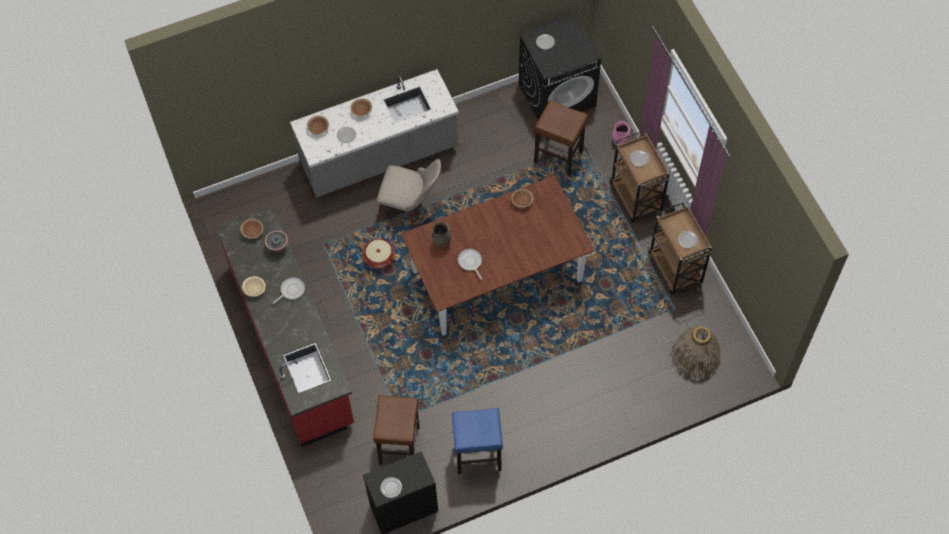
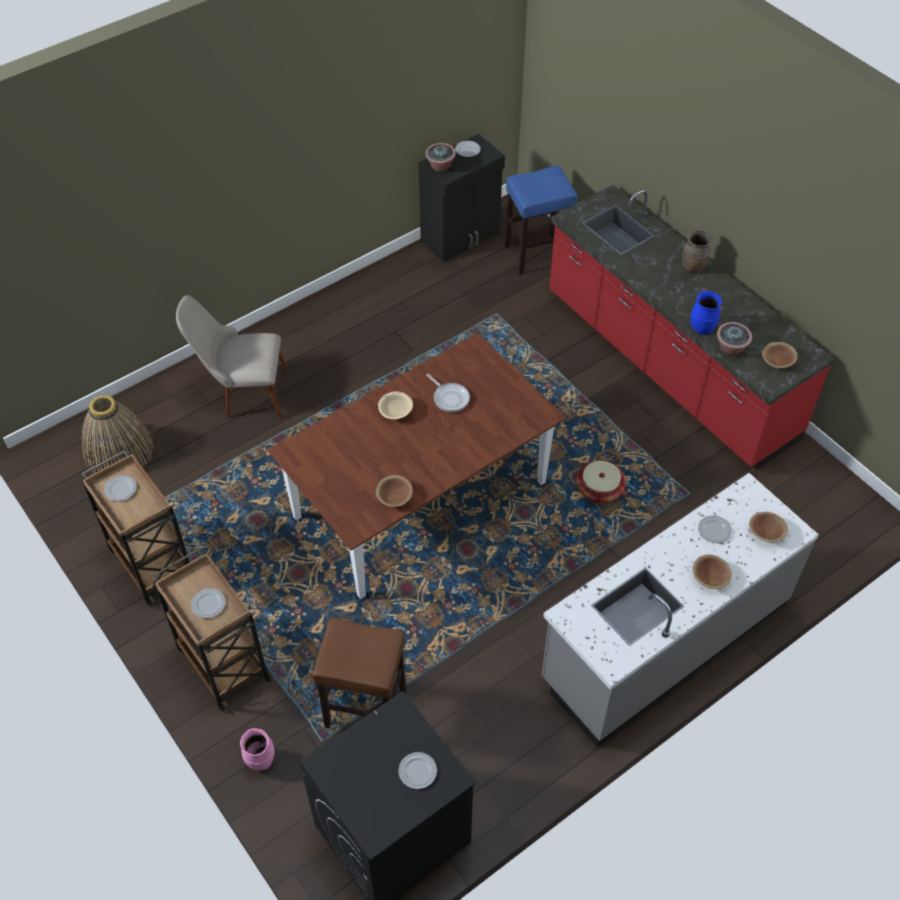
camera: 165 degrees right, 10 degrees down
(254, 289) = (732, 296): beige bowl -> beige bowl (395, 411)
(288, 266) = (702, 329): none -> blue vase
(291, 290) = (682, 303): frying pan -> none
(399, 444) = (487, 290): brown stool -> none
(411, 207) = (582, 571): beige chair -> beige chair (243, 393)
(419, 472) = (440, 167): none -> potted plant
(441, 242) = (500, 415): brown vase -> brown vase (693, 267)
(477, 455) = (390, 296): blue stool -> blue stool (537, 254)

